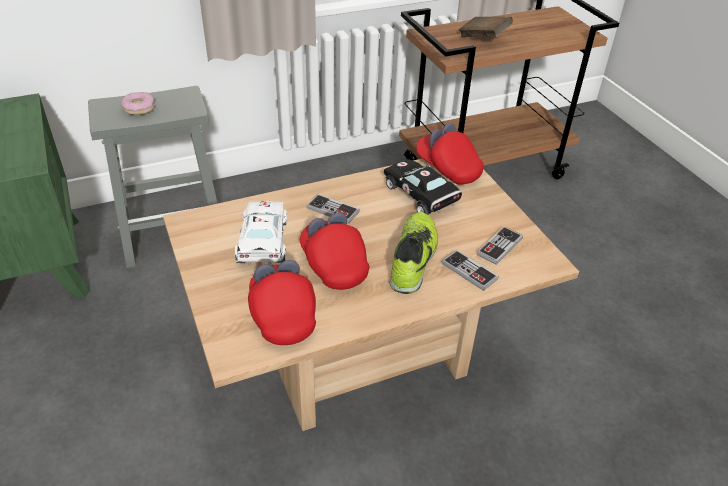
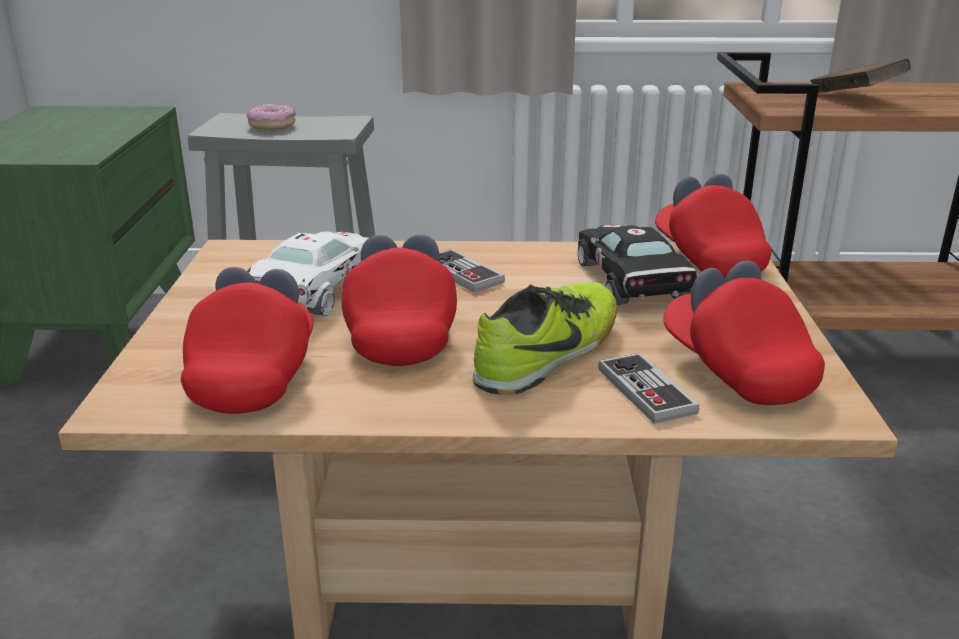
camera: 25 degrees right, 15 degrees down
(499, 247) = (736, 370): game controller -> red cap

